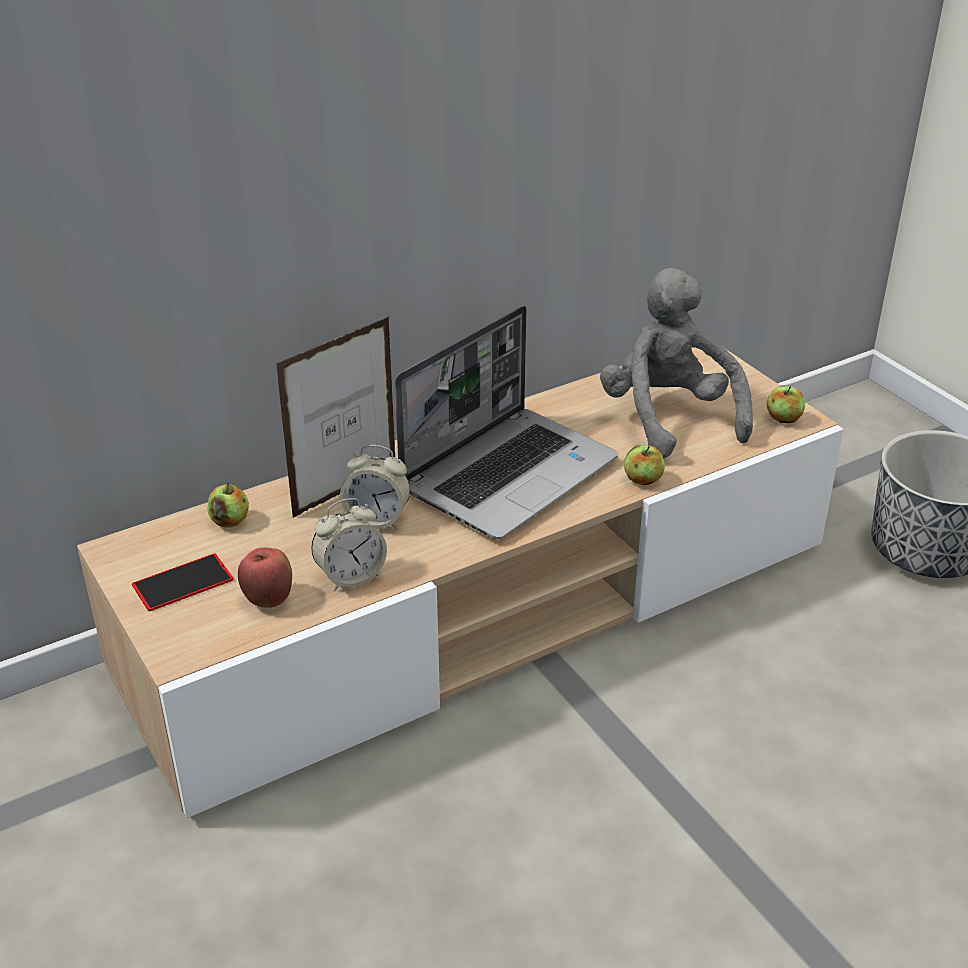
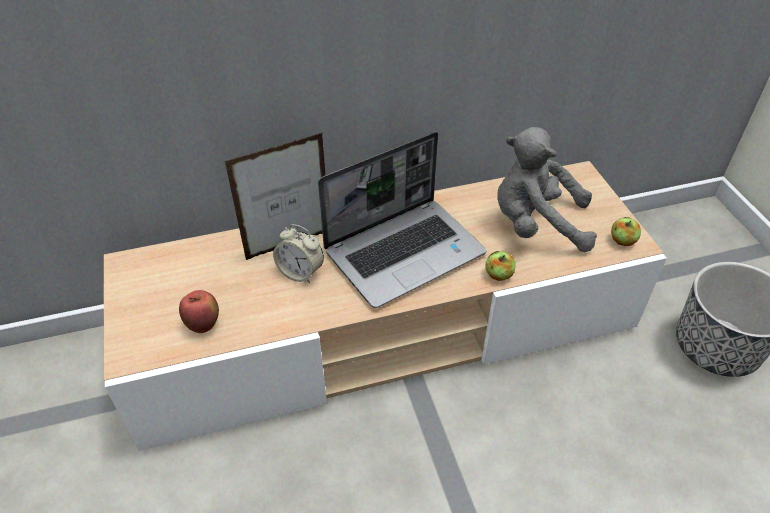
camera: 15 degrees right, 10 degrees up
(183, 582) = (155, 298): phone -> none
(230, 521) = (205, 254): apple -> none
(350, 576) = (264, 317): alarm clock -> none
(668, 418) = (536, 225): grey plush toy -> grey plush toy turned 75 degrees counterclockwise

